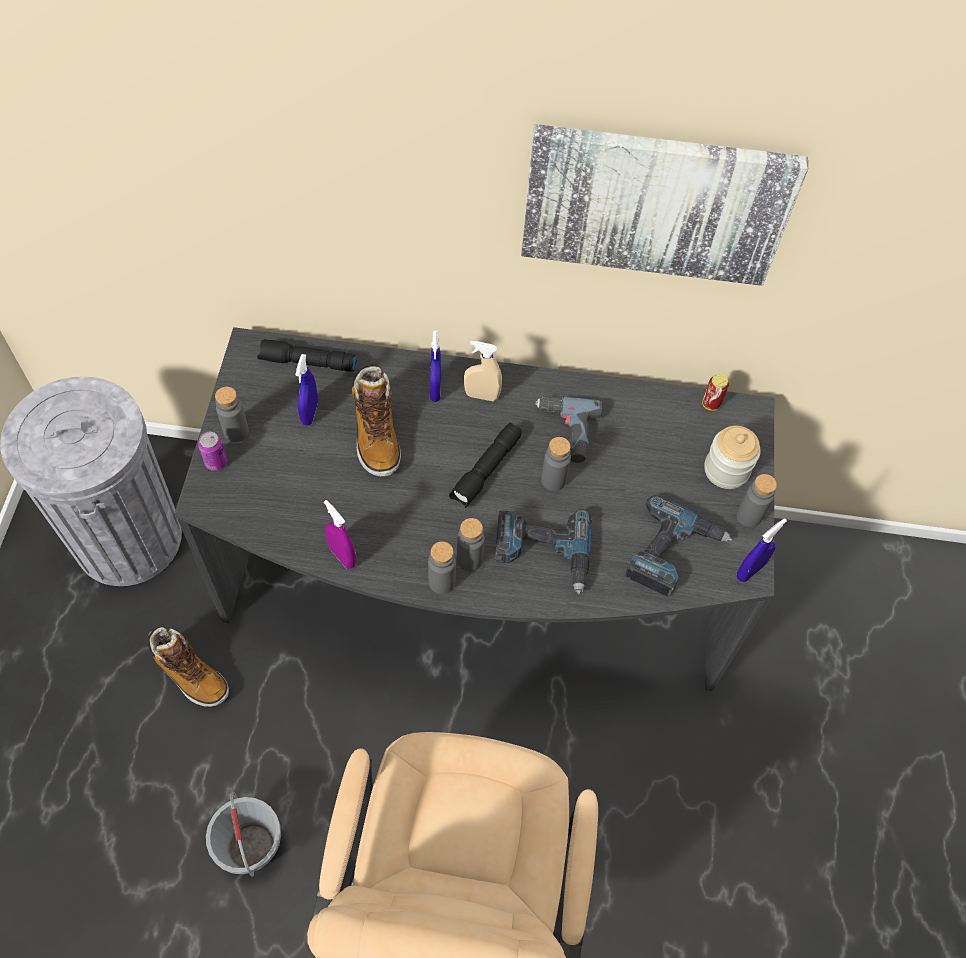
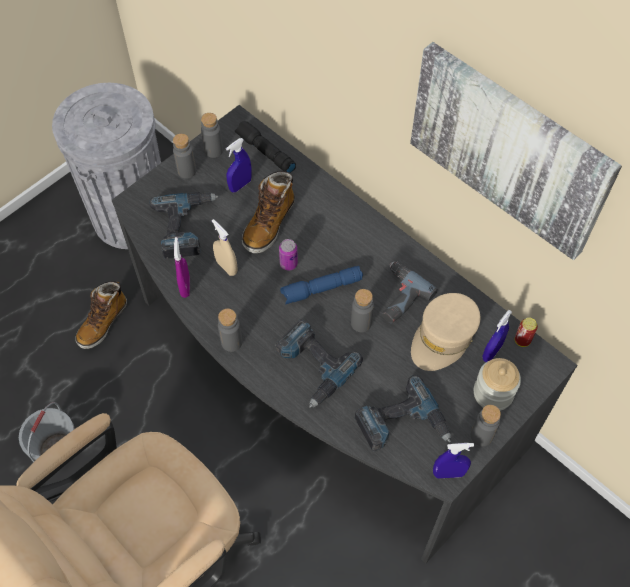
camera: 40 degrees right, 0 degrees up
(191, 675) = (103, 322): boot -> boot turned 45 degrees clockwise
(216, 462) = (159, 183): can -> can (288, 264)
(289, 492) = (186, 227): none -> power drill
(435, 389) = (332, 216): blue spray bottle -> blue spray bottle (491, 352)
(469, 559) = (261, 339): grey bottle -> grey bottle (213, 150)
(481, 395) = (360, 238): beige spray bottle -> beige spray bottle (226, 267)
(486, 471) = (321, 289): black flashlight -> blue flashlight
(640, 445) = (443, 337): none -> beige cap

